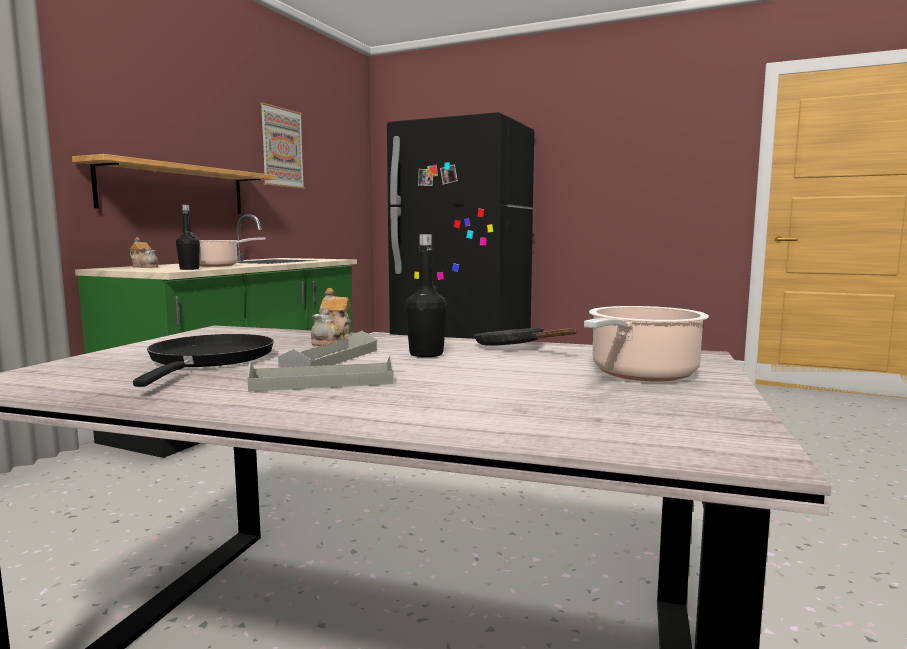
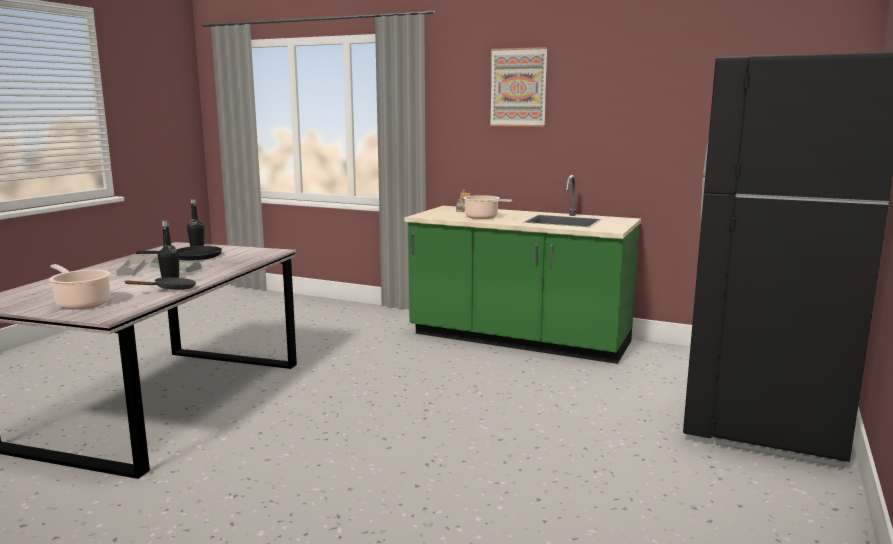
camera: 90 degrees right, 5 degrees up
(175, 189) = (526, 152): shelf -> none
(189, 269) = (439, 217): black bottle -> black bottle (197, 246)
(281, 148) = (663, 103): picture -> picture (518, 87)
(333, 341) = (221, 266): teapot -> none

